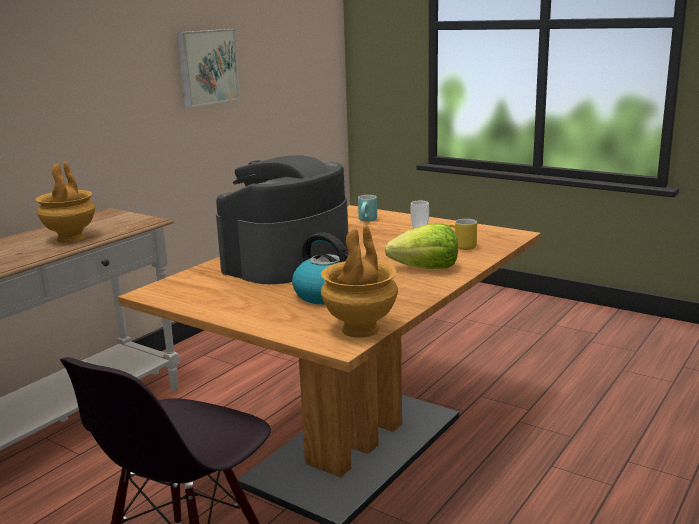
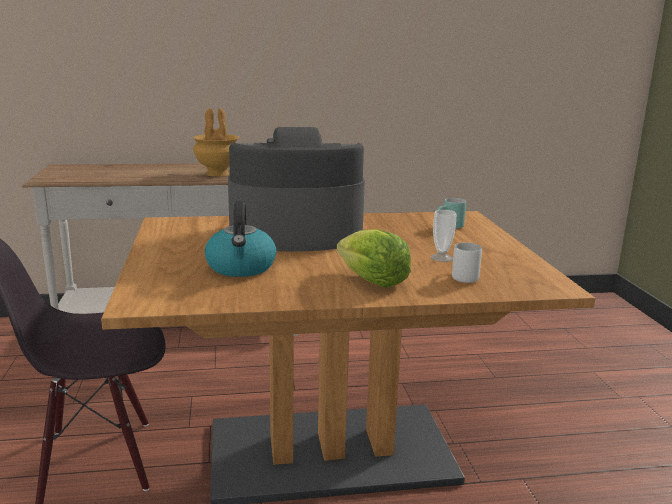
camera: 45 degrees right, 0 degrees up
(206, 67) = (436, 51): picture -> none
(360, 330) = (177, 301): brown vase -> none
(460, 247) = (461, 277): yellow mug -> white mug

